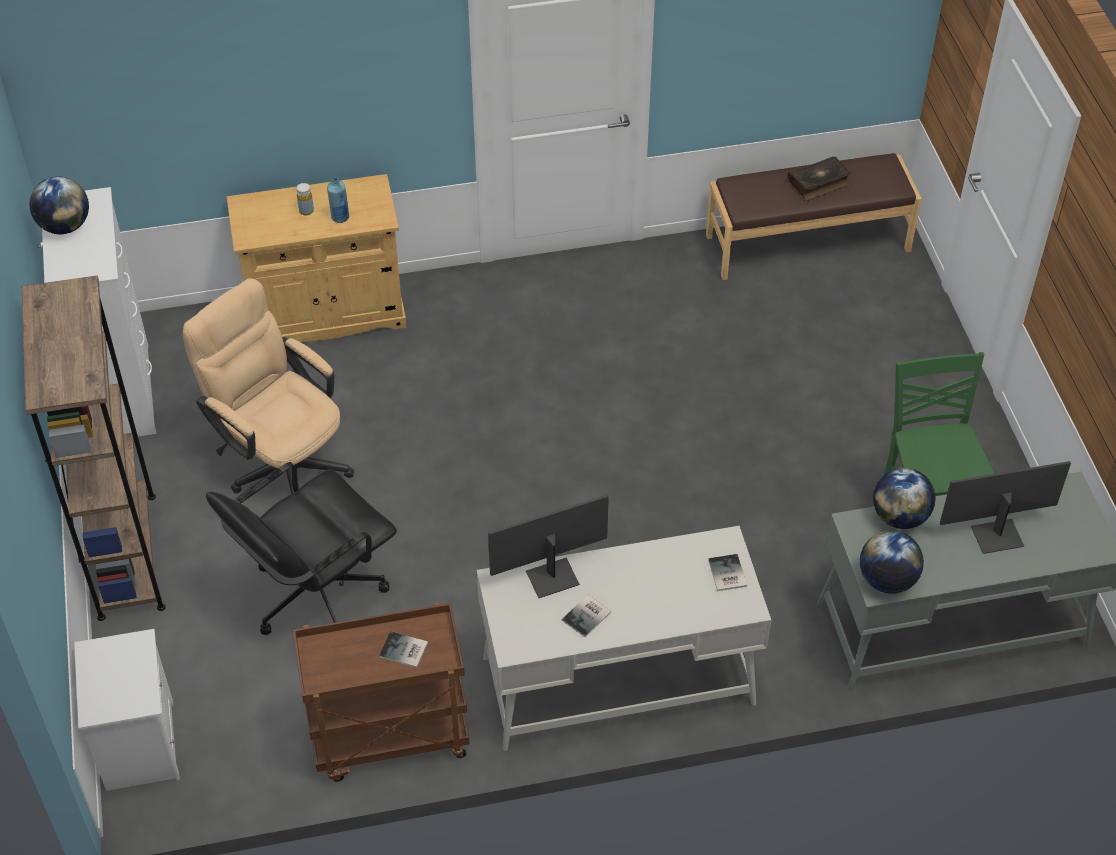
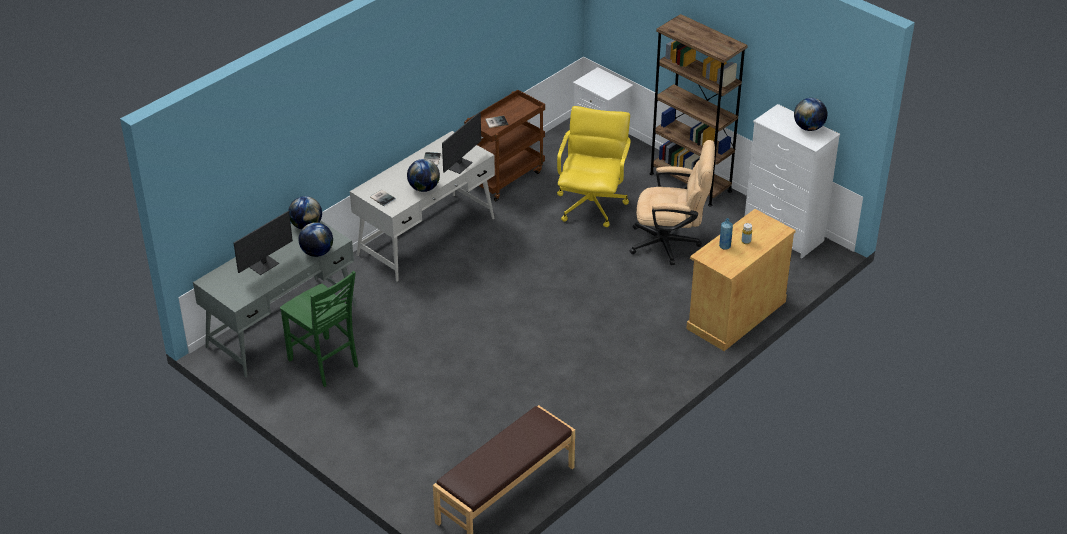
camera: 145 degrees right, 10 degrees down
(315, 595) = (592, 205): black office chair -> yellow office chair
(646, 558) = (424, 188): none -> globe
(818, 184) = (504, 454): book -> none

